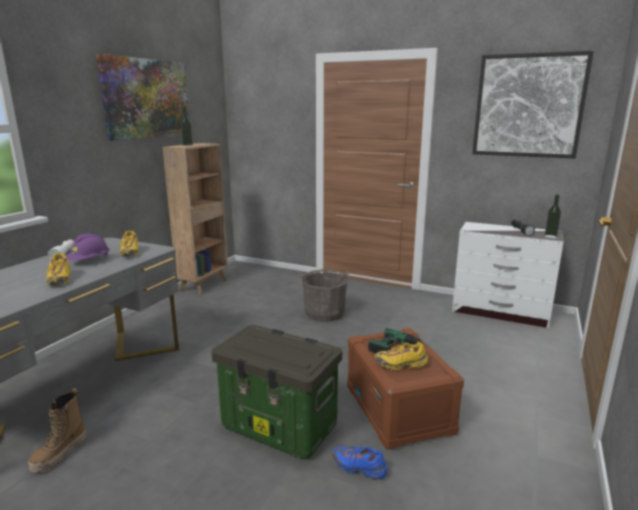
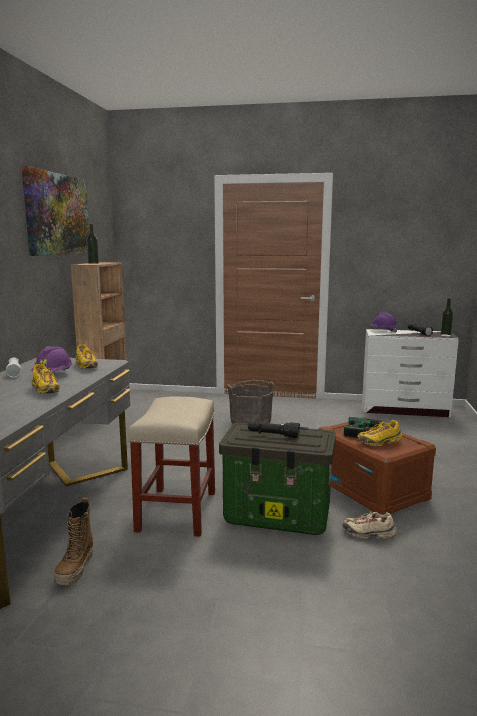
camera: 15 degrees left, 5 degrees down
(189, 405) = (177, 512): none -> beige stool
(271, 347) = (273, 435): none -> black flashlight
(359, 468) = (369, 534): blue shoe -> beige shoe
(481, 226) = (382, 331): none -> purple hard hat
(528, 106) = (414, 224): picture -> none

